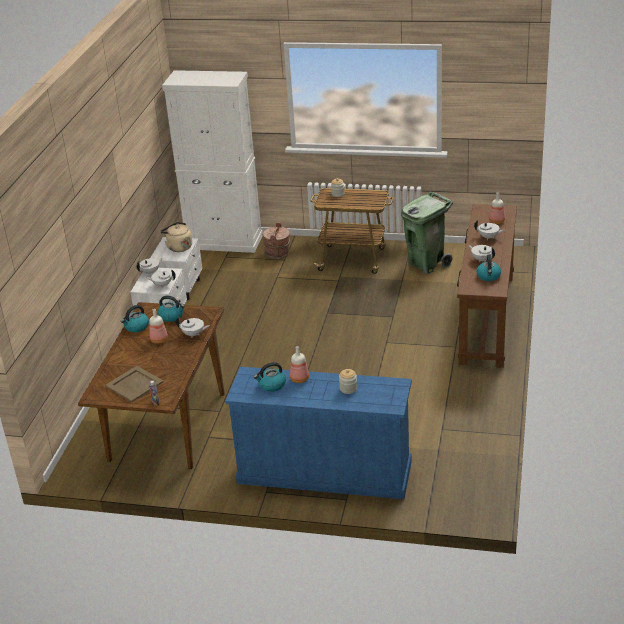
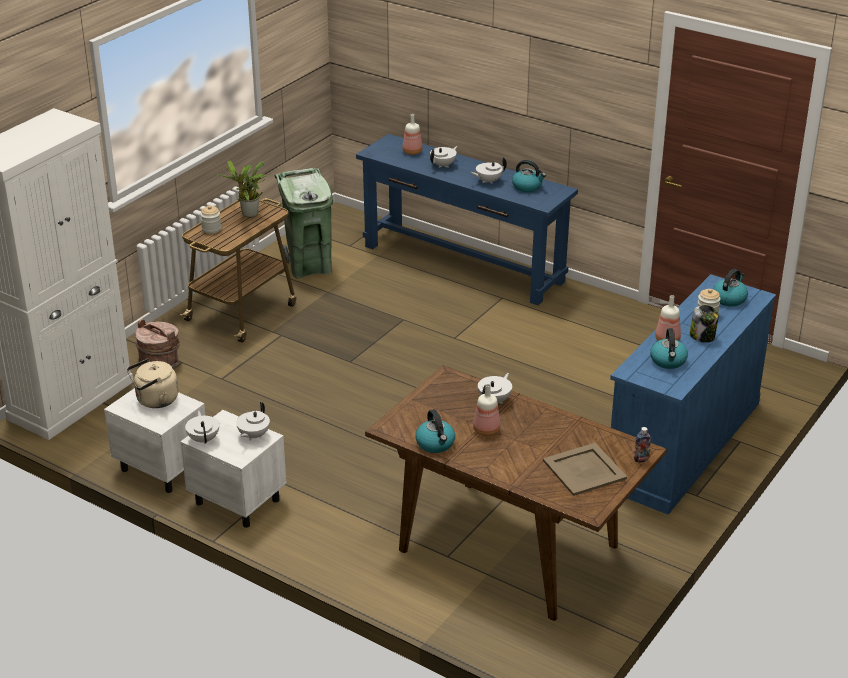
camera: 70 degrees left, 0 degrees up
(171, 316) = (431, 409): kettle -> kettle (729, 299)
(315, 393) = (702, 336): none -> jar
(364, 199) = (249, 216): none -> potted plant
(486, 318) = (463, 264): brown console table -> blue console table

